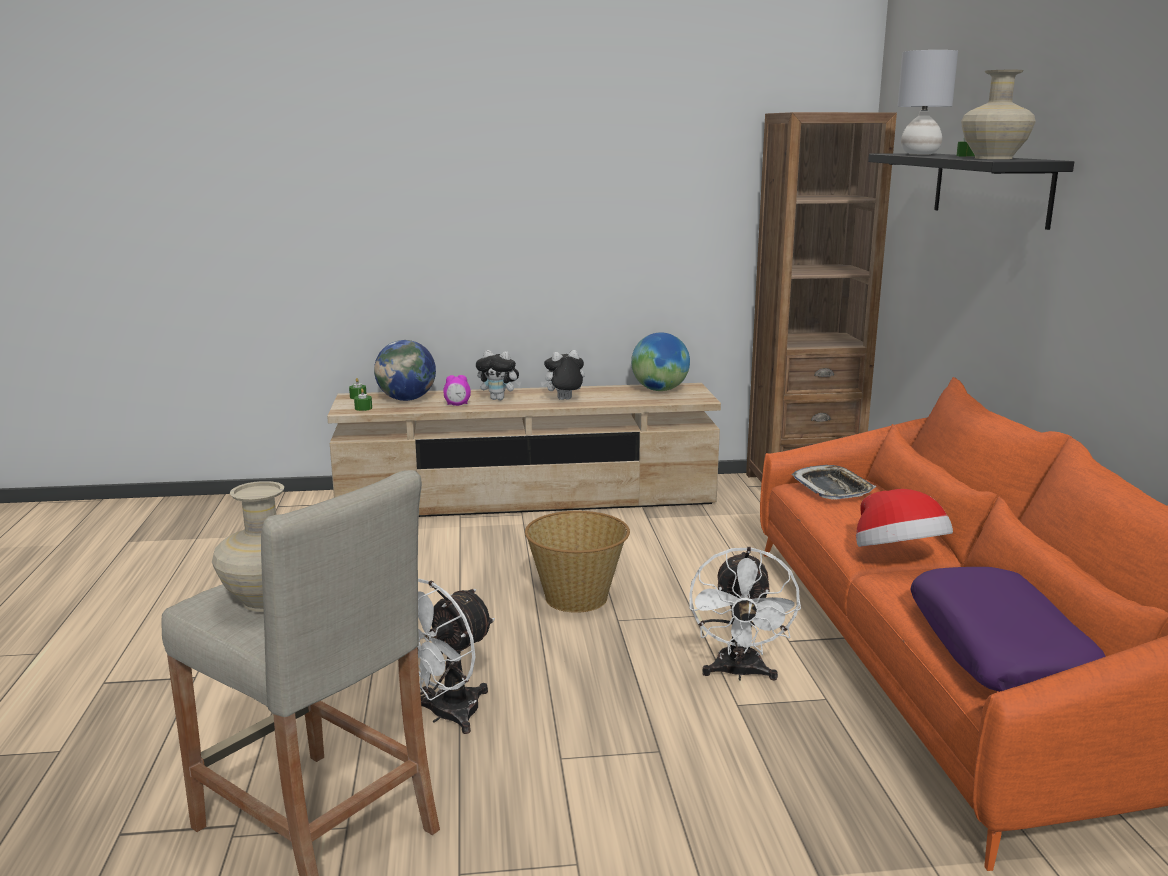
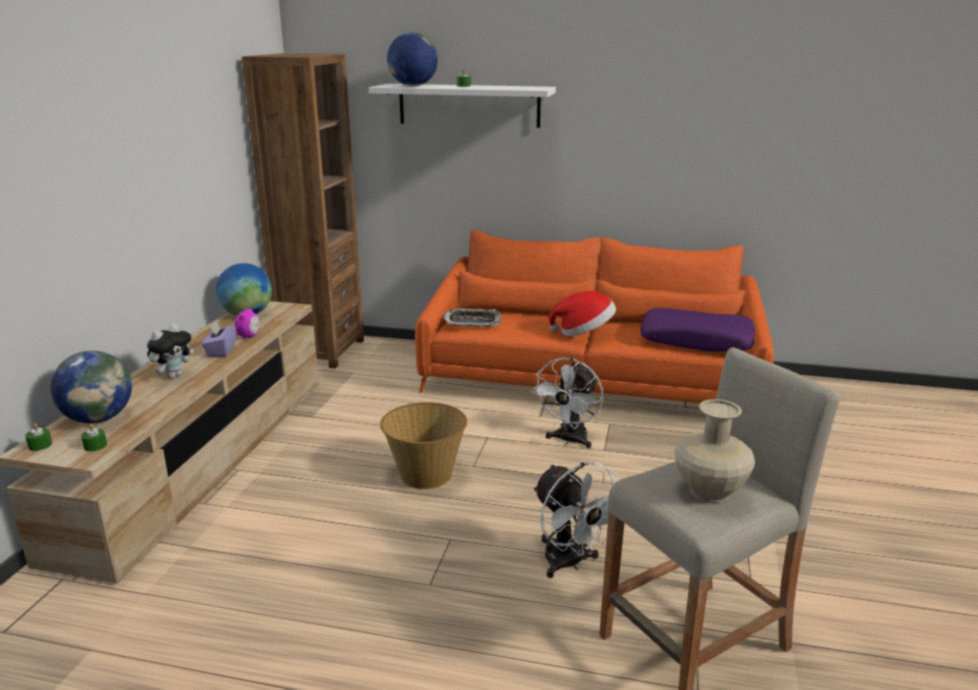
camera: 70 degrees left, 5 degrees up
(457, 405) = (163, 396): alarm clock -> alarm clock (249, 336)
(564, 400) = (221, 351): plush toy -> purple tissue box
(739, 673) = (569, 441): white fan -> white fan turned 90 degrees clockwise
(919, 154) = (413, 86): grey table lamp -> globe
(990, 188) = (469, 105): black shelf -> white shelf
(992, 158) = (512, 87): beige vase -> none

